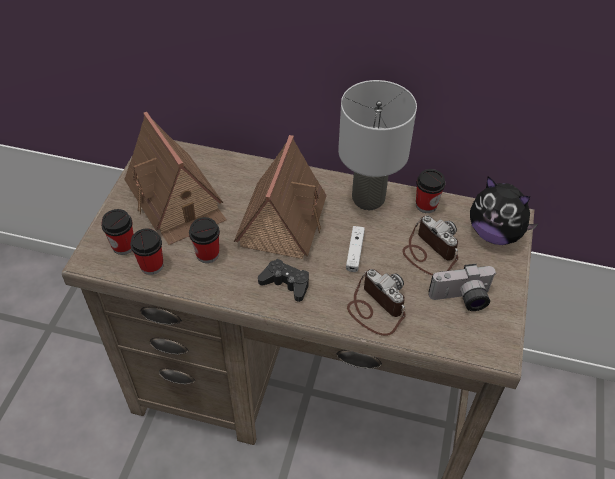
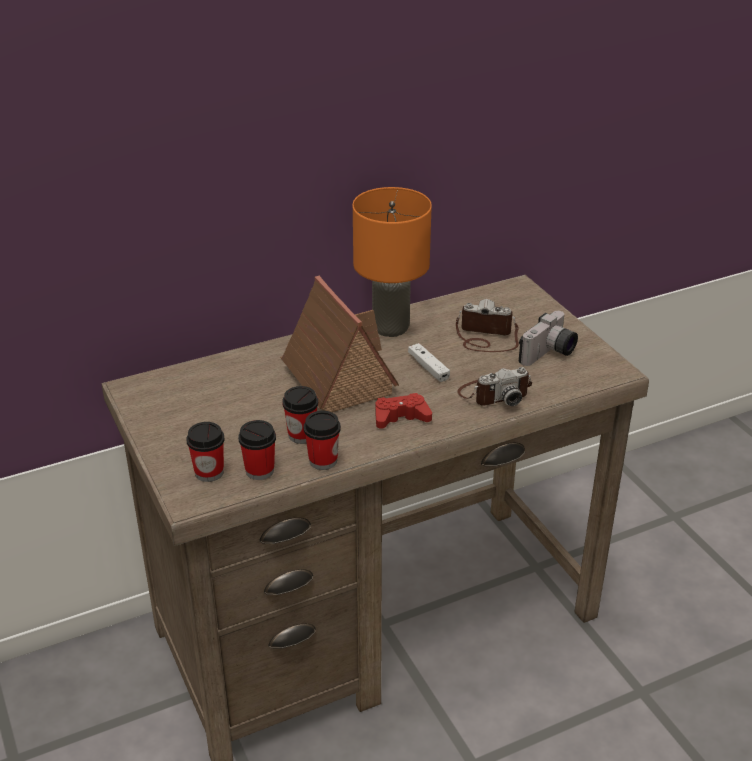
camera: 40 degrees left, 15 degrees down
(177, 201) = (214, 414): toy house -> none
(286, 283) = (401, 417): black game controller -> red game controller
(367, 198) = (388, 328): white table lamp -> orange table lamp
(375, 308) = (494, 393): camera -> camera turned 150 degrees clockwise
(426, 205) = (442, 309): cup -> cup (323, 461)
(495, 233) = (518, 302): plush toy -> none

